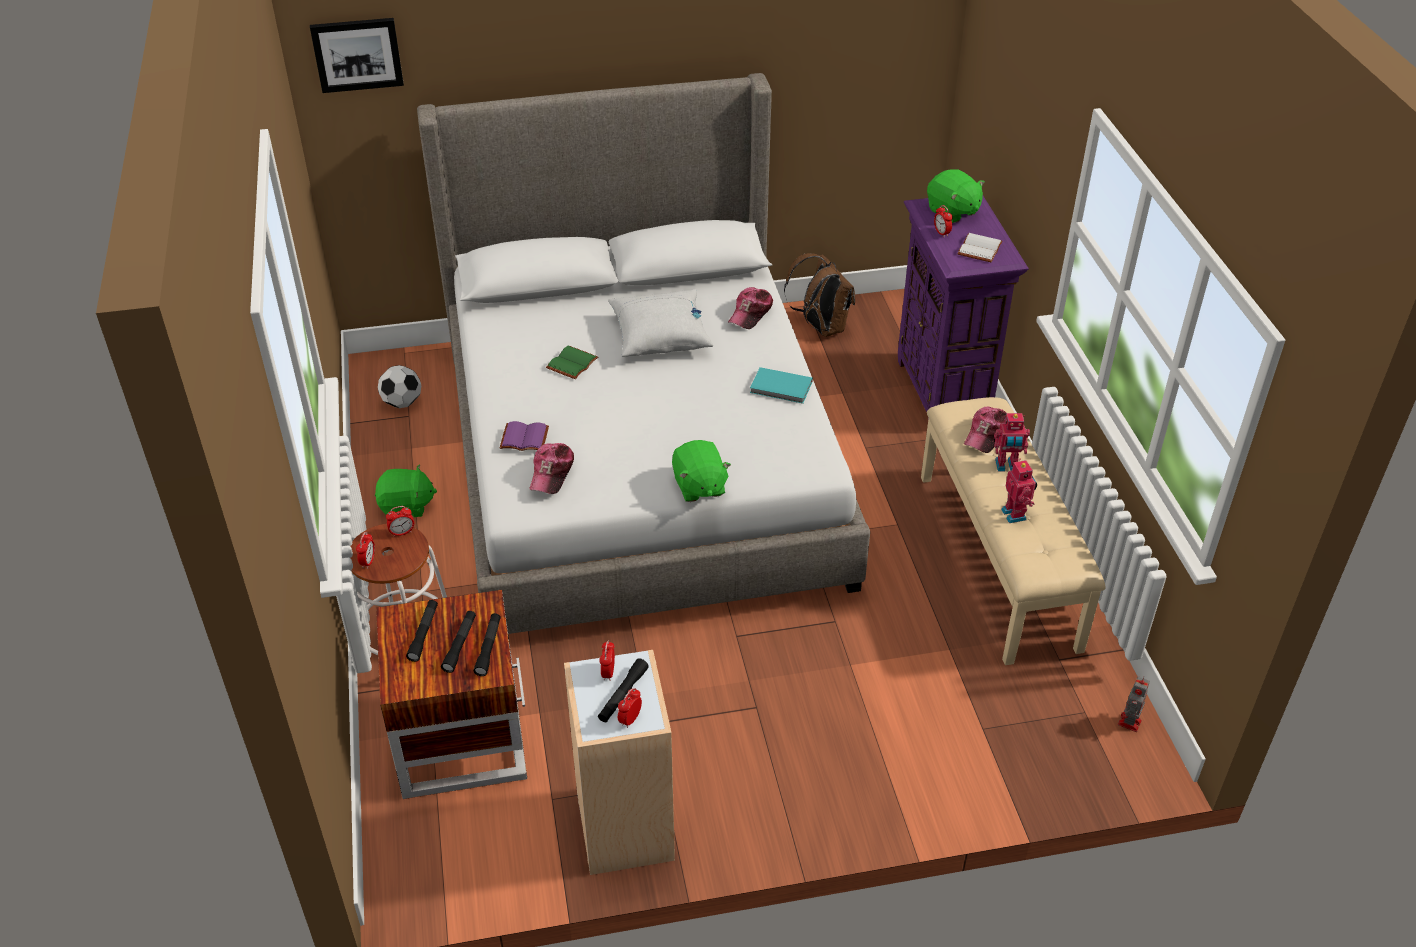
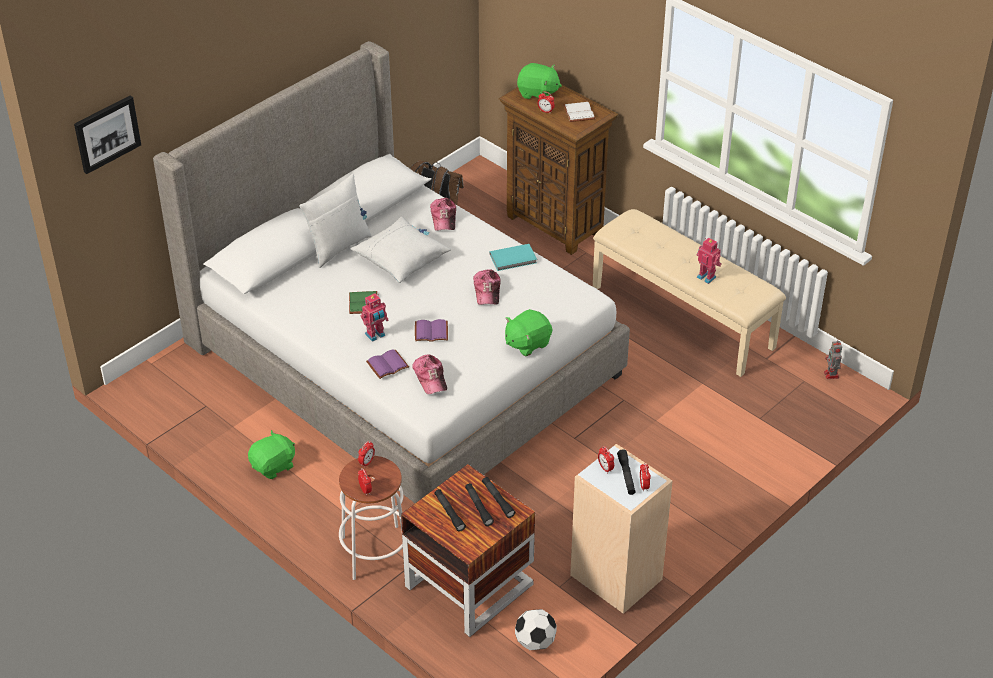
camera: 35 degrees left, 0 degrees up
(402, 403) = (190, 399): football -> football (535, 642)
(608, 424) = (432, 331): none -> purple book
(611, 297) = (338, 247): none -> grey pillow
(699, 486) = (527, 343): green plush toy -> green plush toy turned 105 degrees clockwise
(944, 392) = (556, 225): purple cabinet -> brown cabinet
(986, 434) = (647, 235): cap -> cap (487, 291)
(1006, 466) = (676, 250): toy robot -> toy robot (375, 335)

